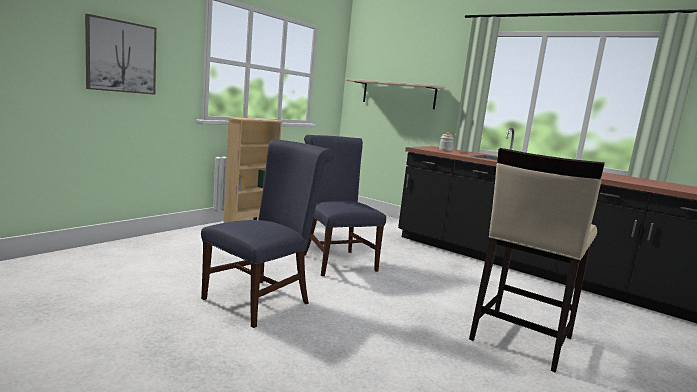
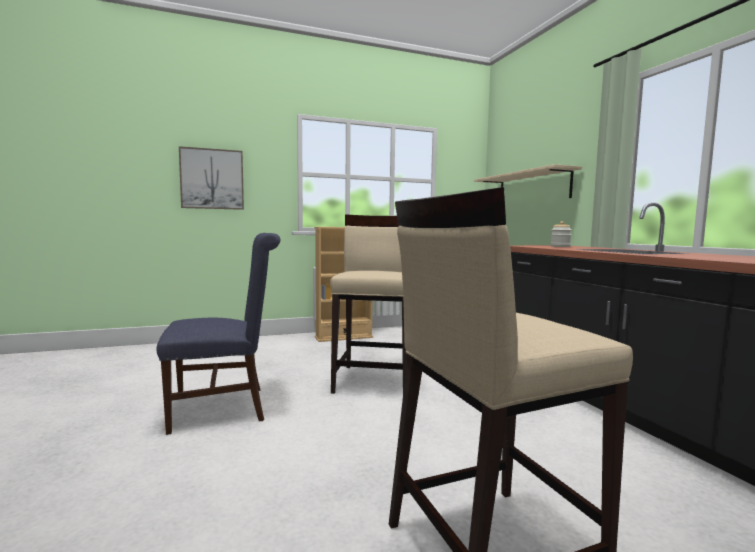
camera: 35 degrees right, 5 degrees down
(335, 261) = (375, 380): blue chair -> beige stool

